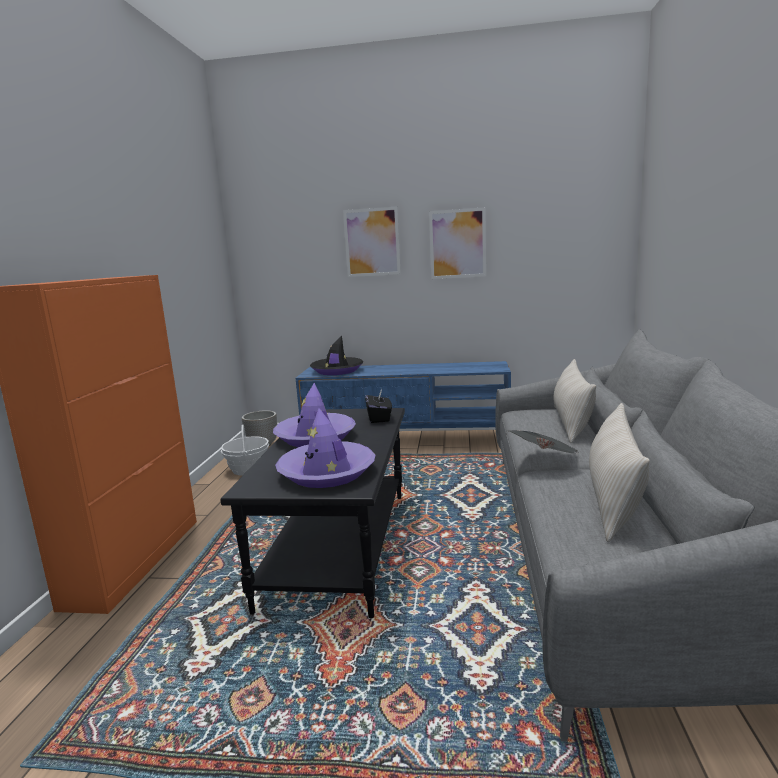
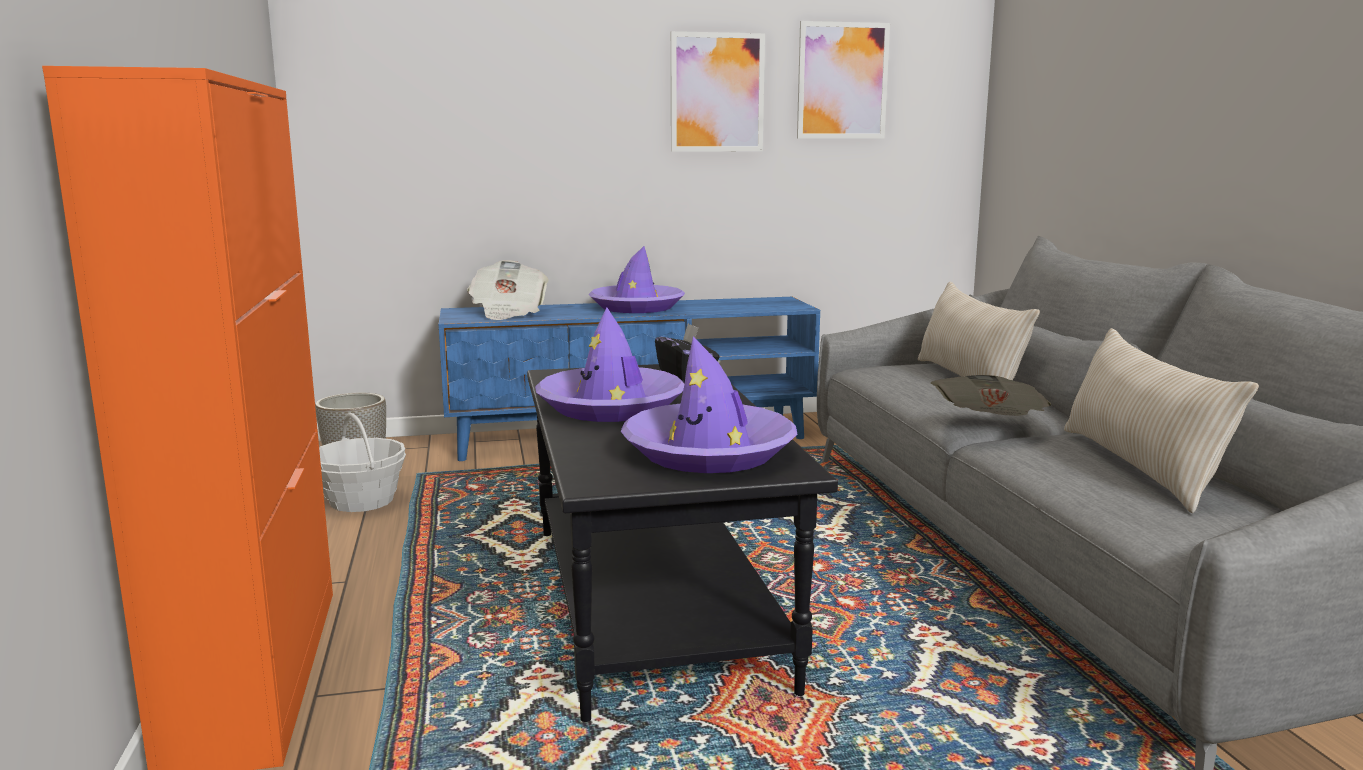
camera: 20 degrees left, 0 degrees up
(337, 371) = (508, 312): black hat -> newspaper
(372, 242) = (568, 79): picture -> picture (842, 81)
(407, 368) = (636, 307): none -> purple hat

